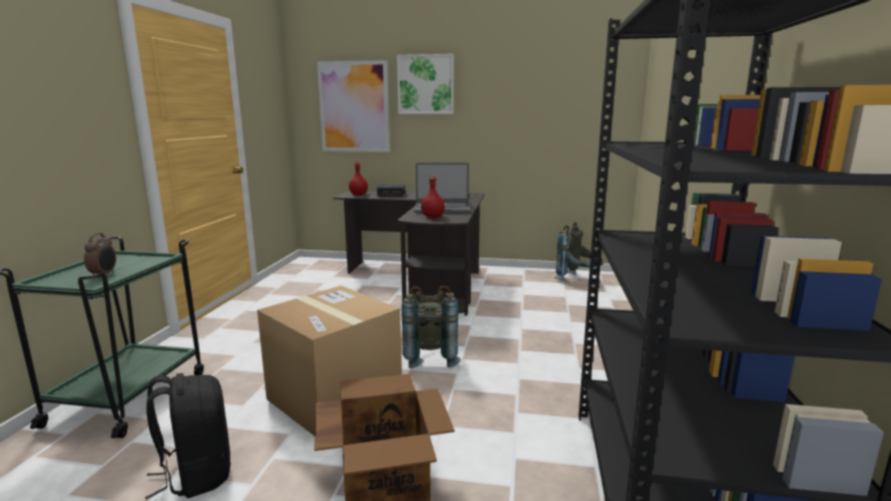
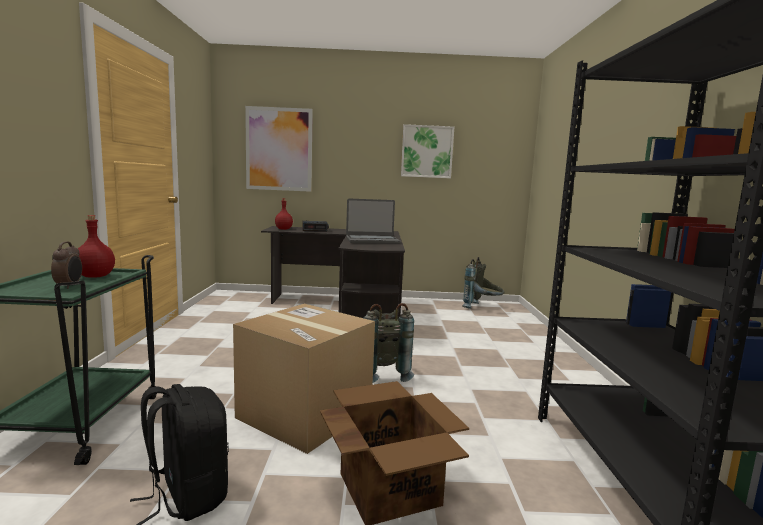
camera: 10 degrees left, 5 degrees down
(425, 84) = (347, 132): picture -> picture (427, 151)
(432, 217) = (369, 246): red bottle -> red bottle (95, 276)

